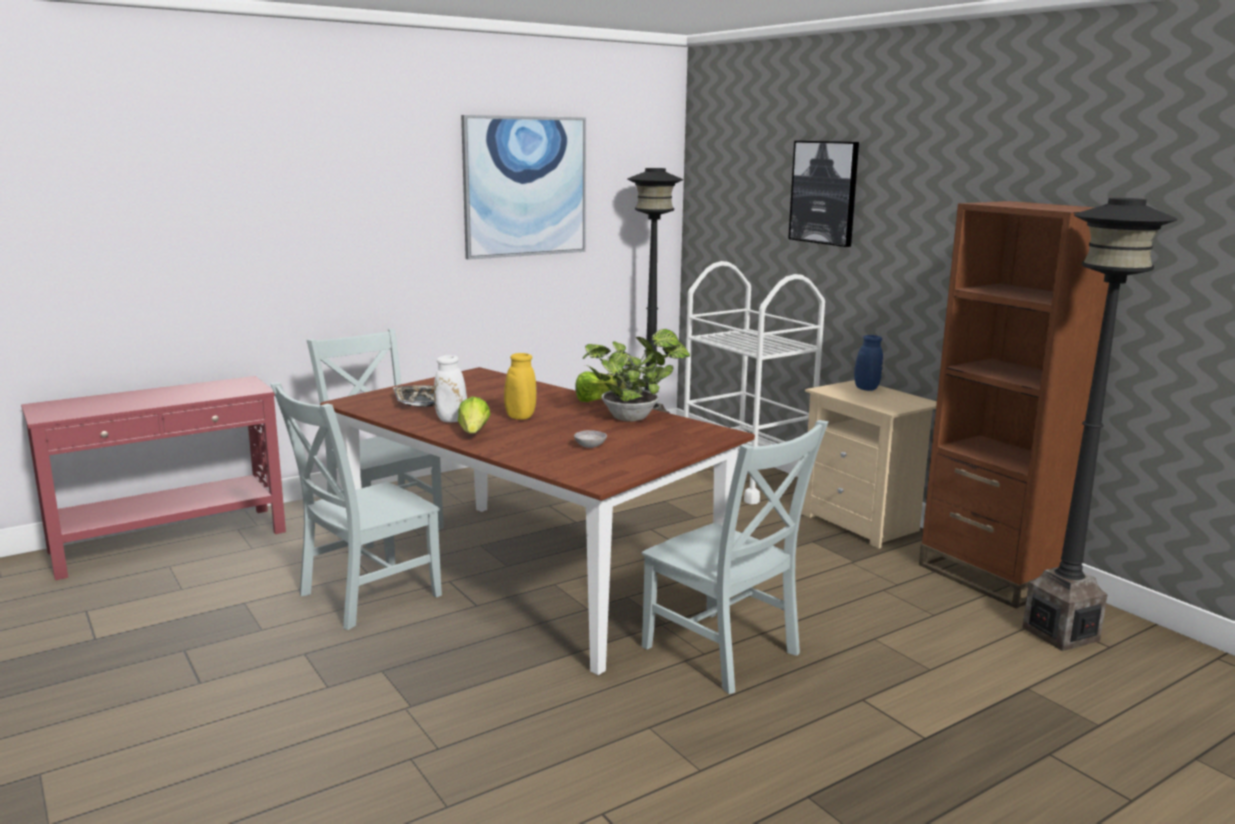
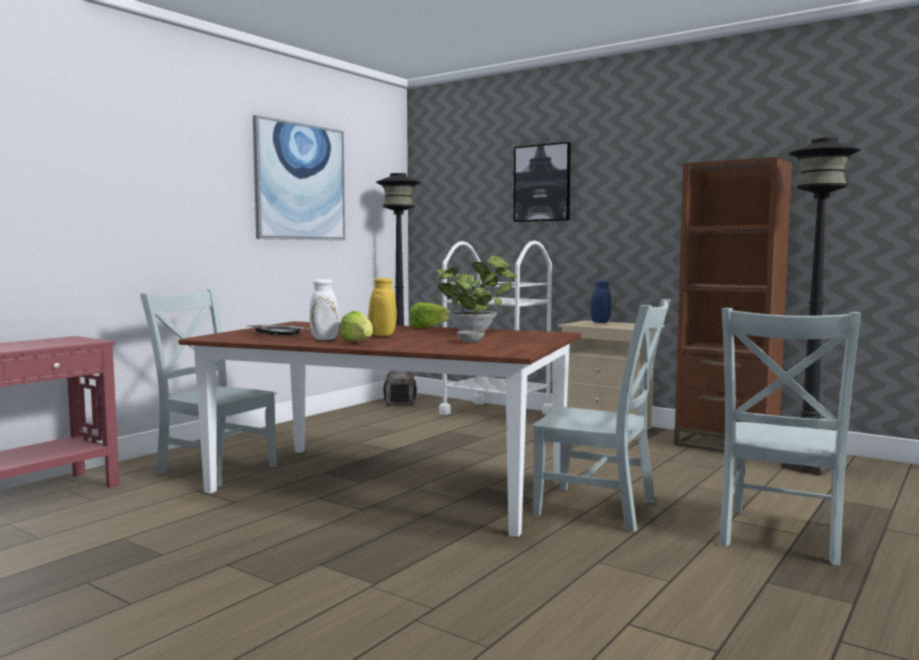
camera: 20 degrees left, 10 degrees down
(364, 596) = (247, 517): grey chair -> grey chair (779, 537)

